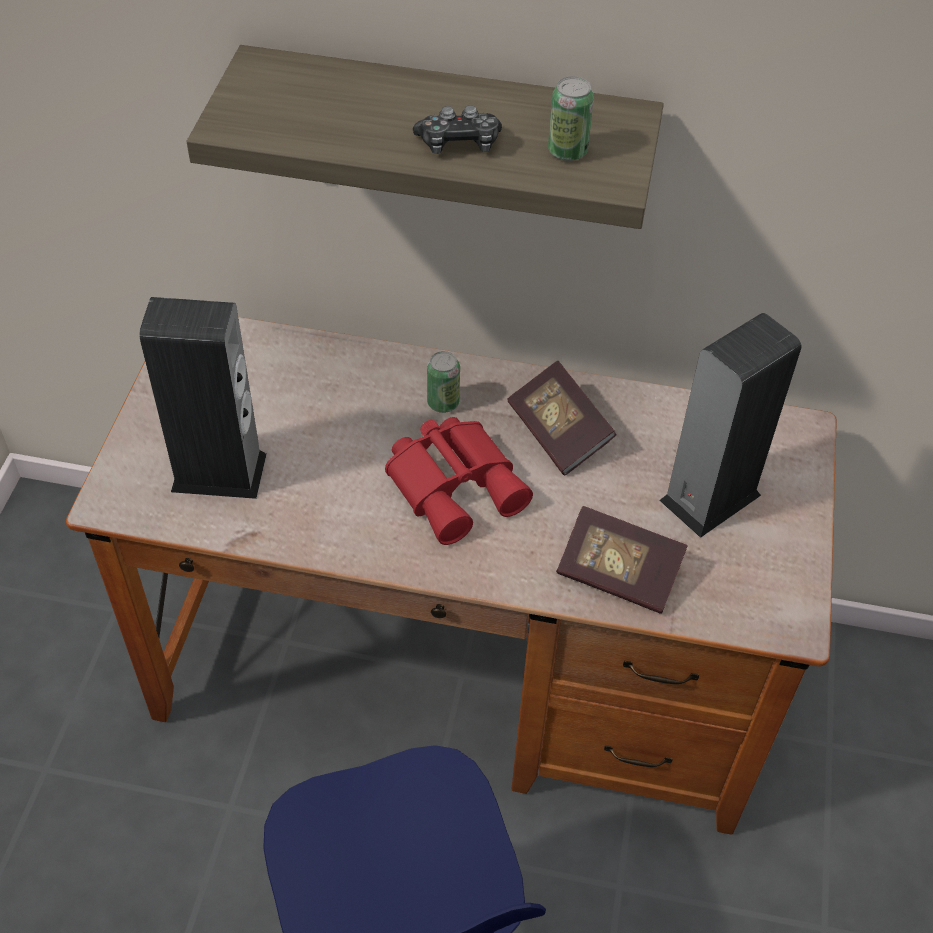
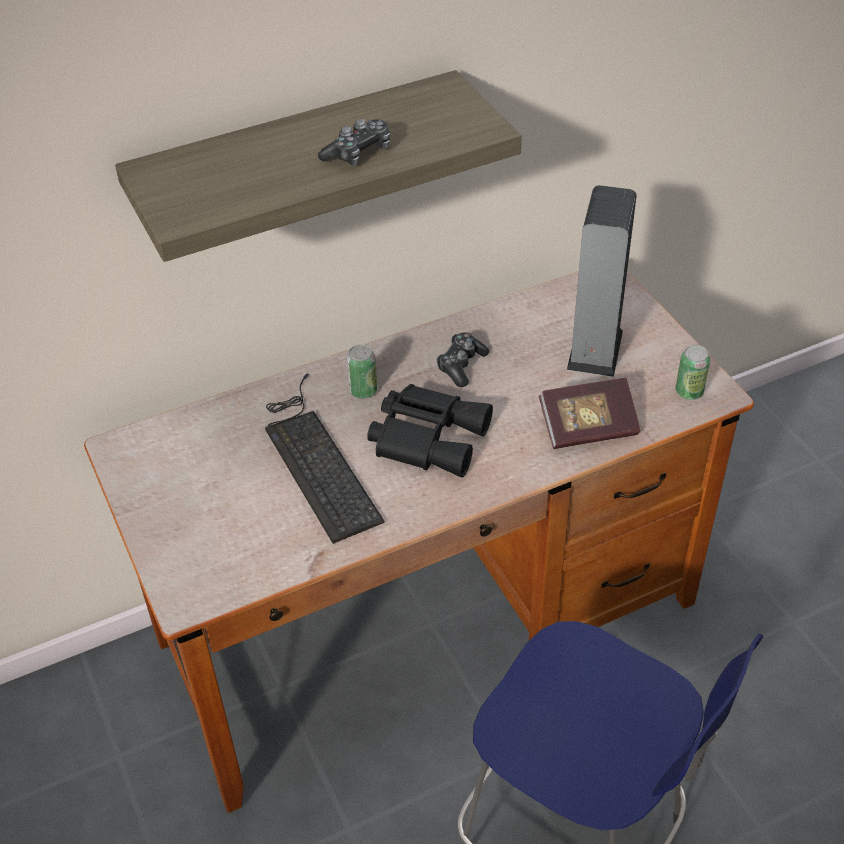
camera: 35 degrees left, 5 degrees down
(219, 472) = (250, 530): speaker -> none
(337, 443) = (317, 459): none -> keyboard
(456, 484) = (428, 436): red binoculars -> black binoculars
(558, 432) = (461, 365): book -> game controller
(567, 151) = (434, 125): can -> can (689, 392)

